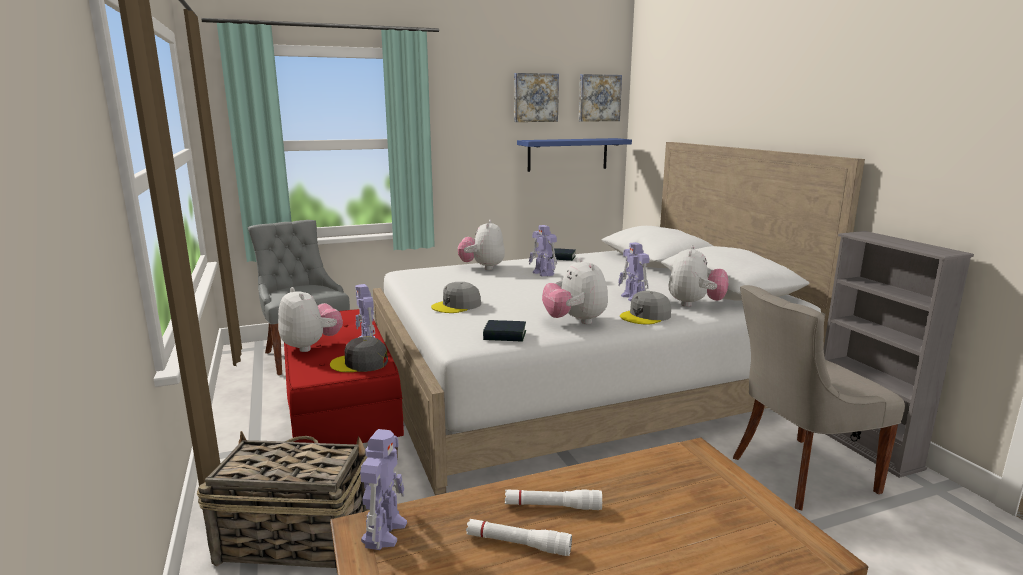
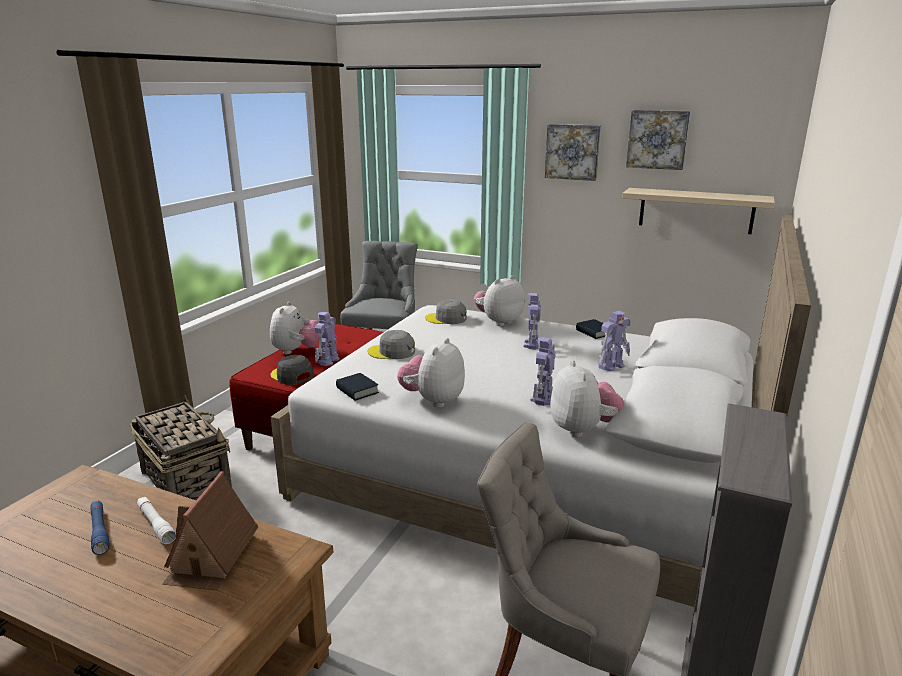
camera: 45 degrees right, 5 degrees up
(385, 531) = (82, 484): toy robot -> toy robot (612, 366)
(518, 544) = (100, 531): white flashlight -> blue flashlight
(567, 154) = (696, 210): blue shelf -> beige shelf
(598, 98) = (751, 142): picture -> picture (572, 151)
(646, 316) = (501, 421): grey cap -> grey cap (446, 318)
(653, 493) = (211, 556): none -> toy house
(695, 304) = (582, 429): plush toy -> plush toy turned 75 degrees counterclockwise

